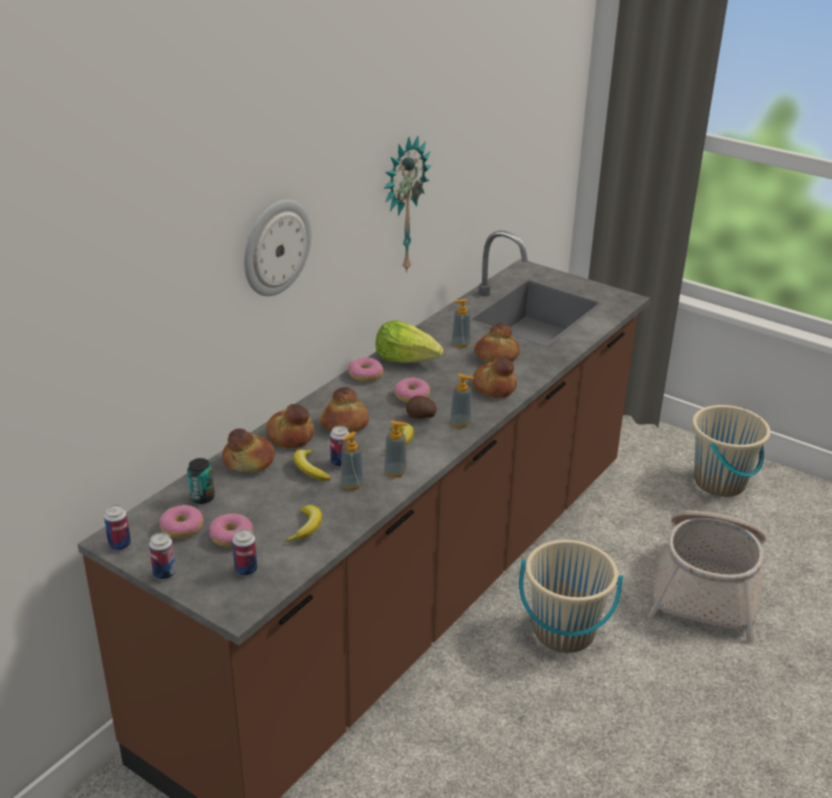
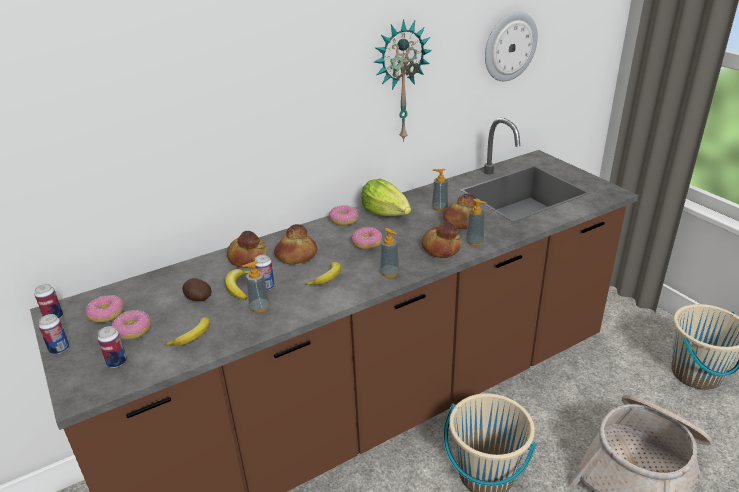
camera: 25 degrees right, 0 degrees up
(202, 497) = (143, 293): can -> none
(249, 462) = (200, 272): bread -> none
(275, 247) = (247, 96): wall clock -> wall clock (509, 46)
(395, 472) = (302, 304): soap dispenser -> soap dispenser (474, 241)
(421, 417) = (360, 261): potato -> potato (198, 298)

